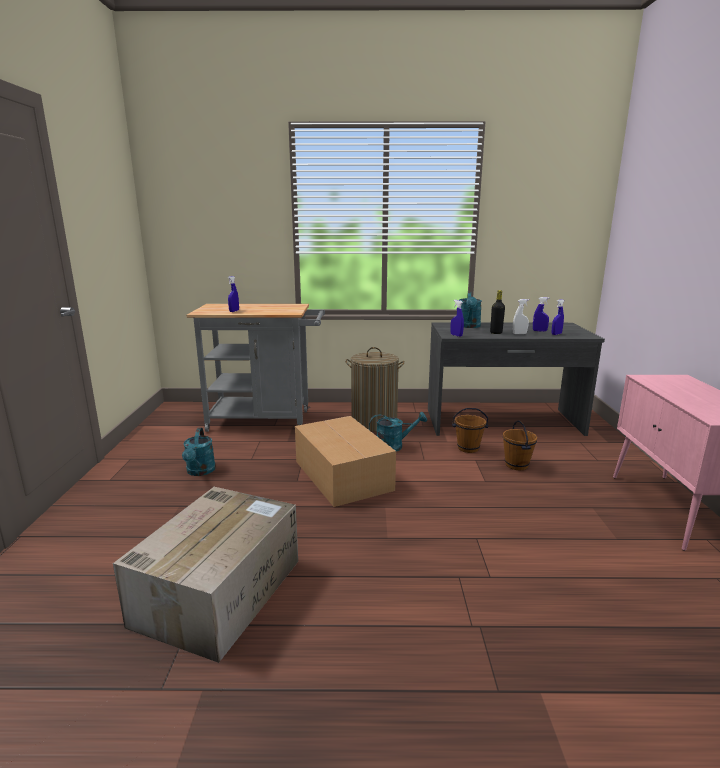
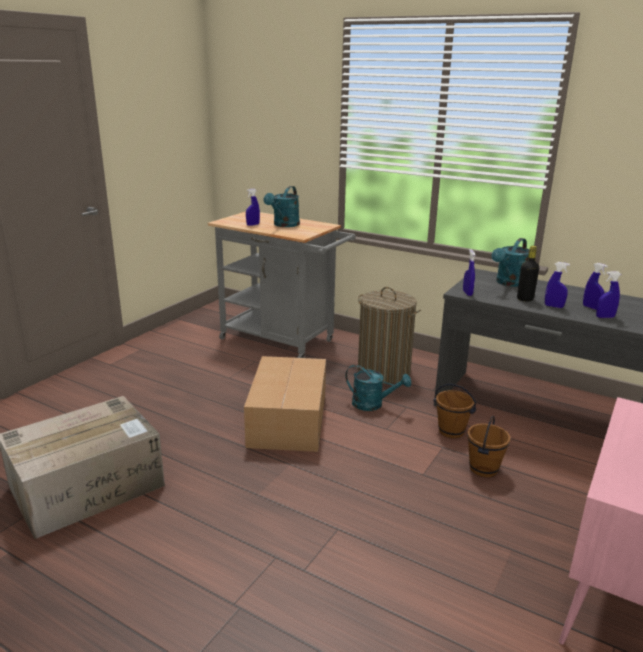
camera: 30 degrees right, 5 degrees up
(200, 472) = (177, 377): turquoise watering can -> turquoise watering can (284, 225)
(519, 333) = (553, 306): white spray bottle -> blue spray bottle

